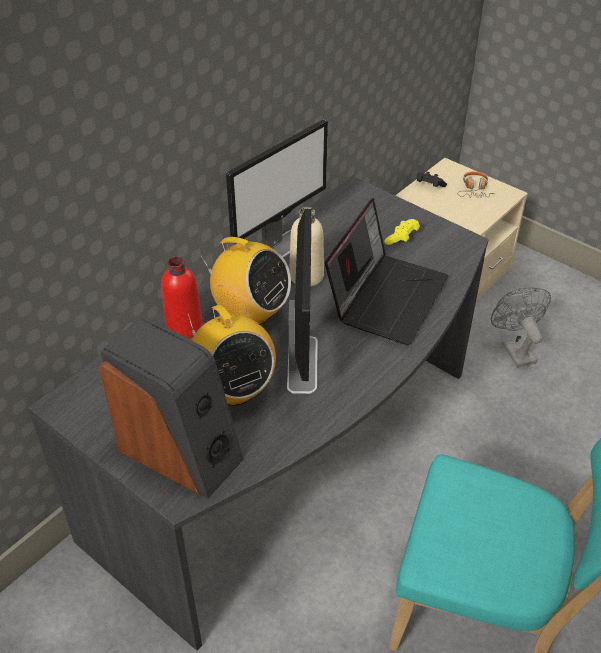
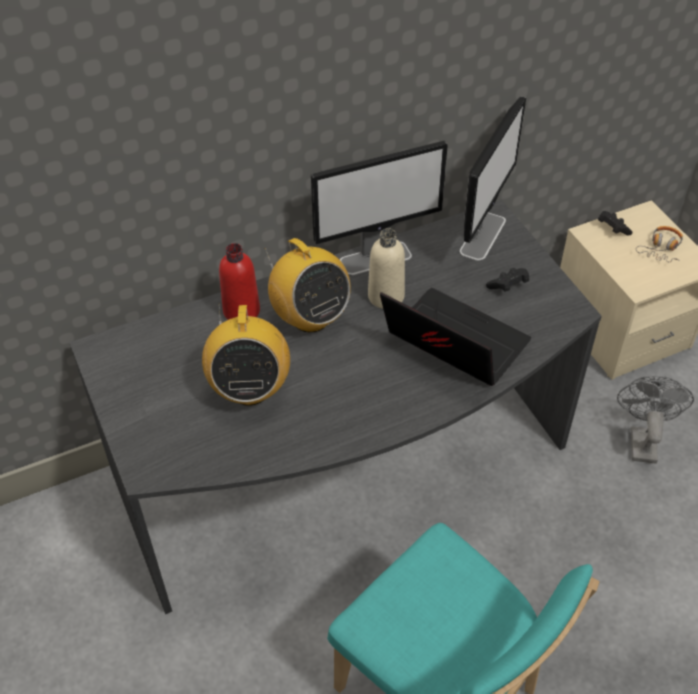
camera: 25 degrees right, 5 degrees up
(181, 452) = (170, 431): speaker -> none
(302, 363) = (327, 385): monitor -> monitor (483, 235)
(386, 296) = (452, 344): laptop -> laptop turned 105 degrees counterclockwise
(402, 238) = (508, 286): yellow game controller -> black game controller

